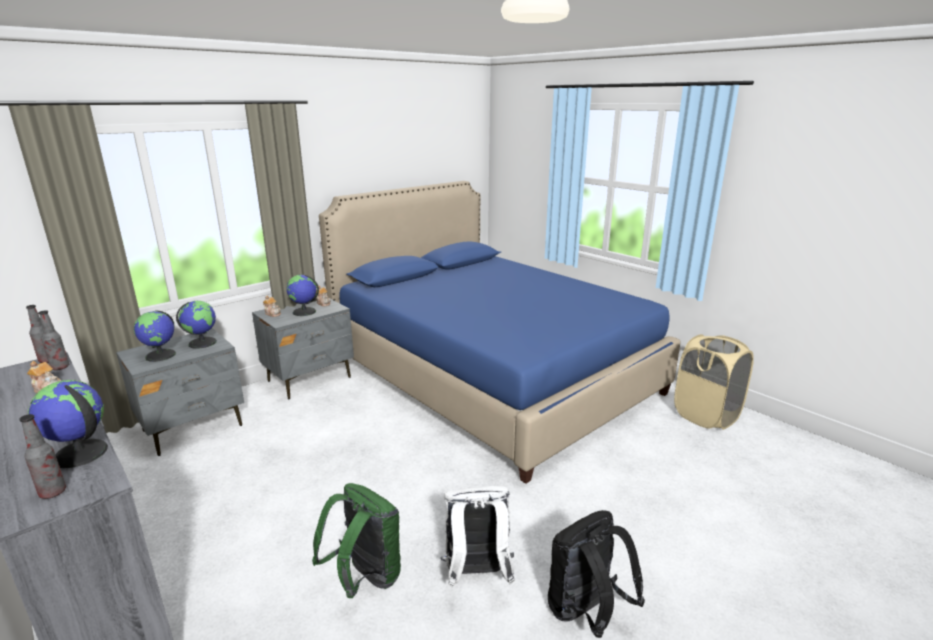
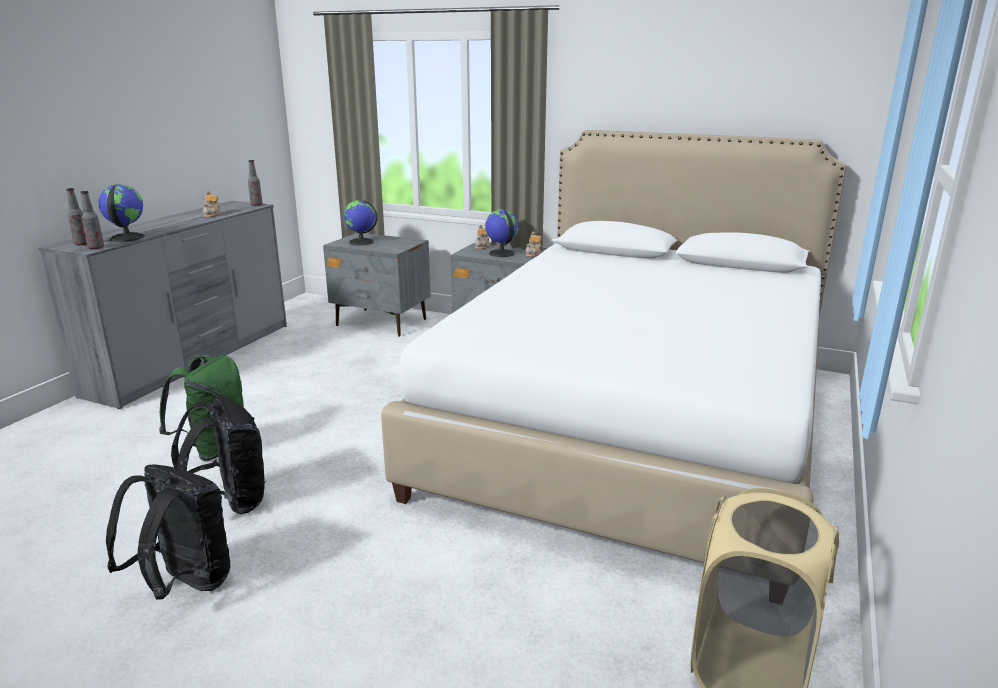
camera: 65 degrees right, 0 degrees up
(60, 367) = (247, 209): bottle -> bottle (96, 248)
(202, 342) = (395, 245): globe -> none
(476, 574) = (230, 502): white backpack -> black backpack
(491, 375) = (635, 425): blue bed -> white bed

